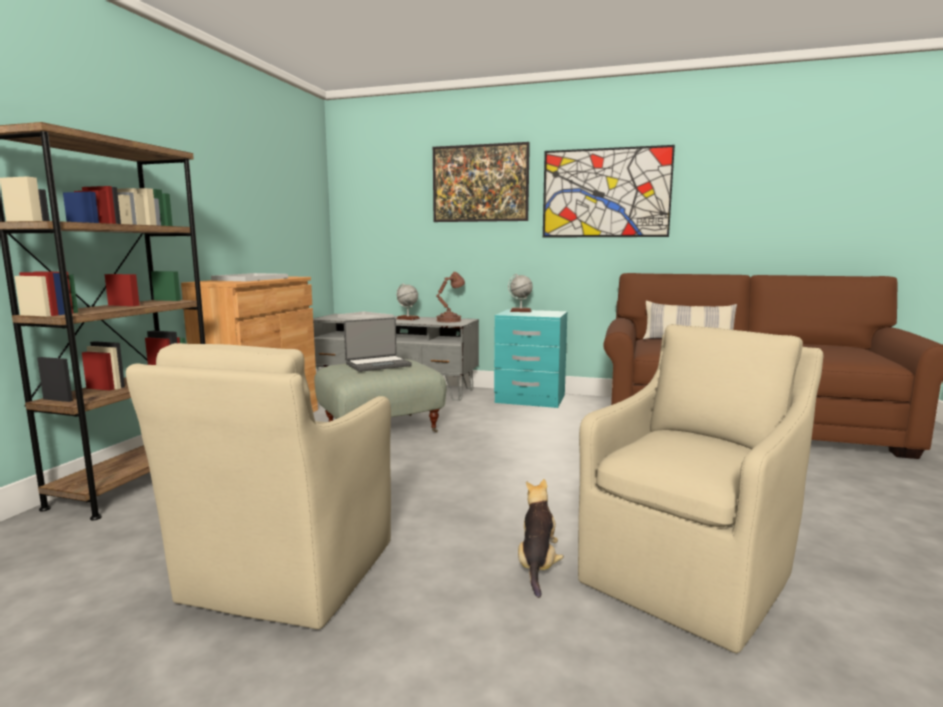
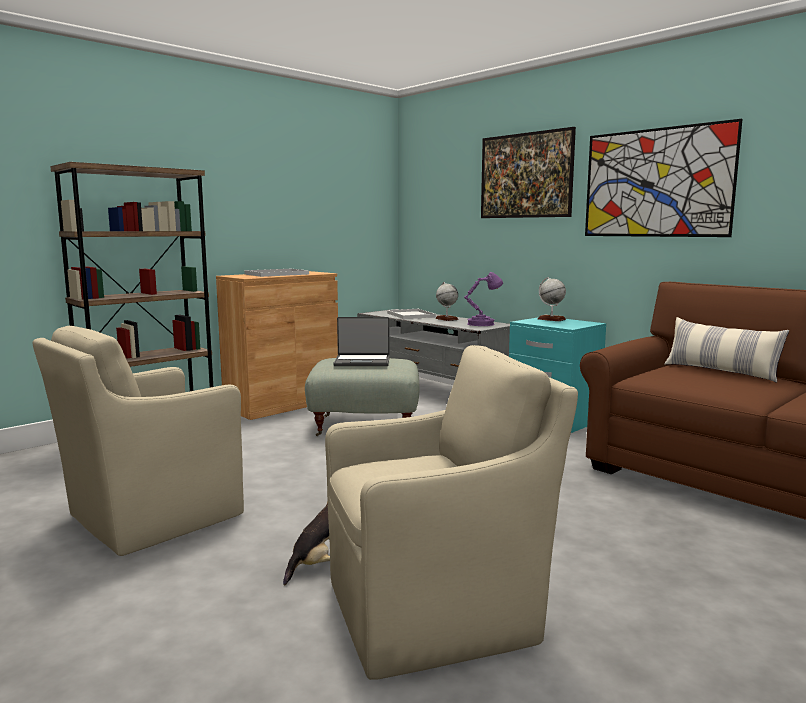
camera: 30 degrees right, 0 degrees up
(450, 320) = (483, 324): brown table lamp -> purple table lamp

